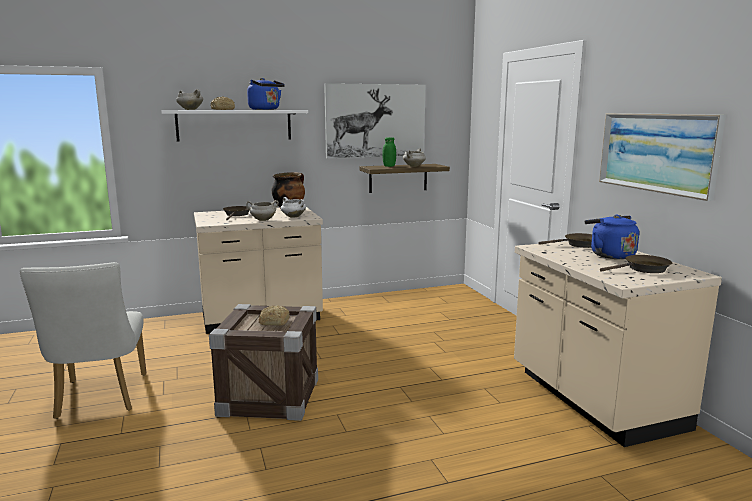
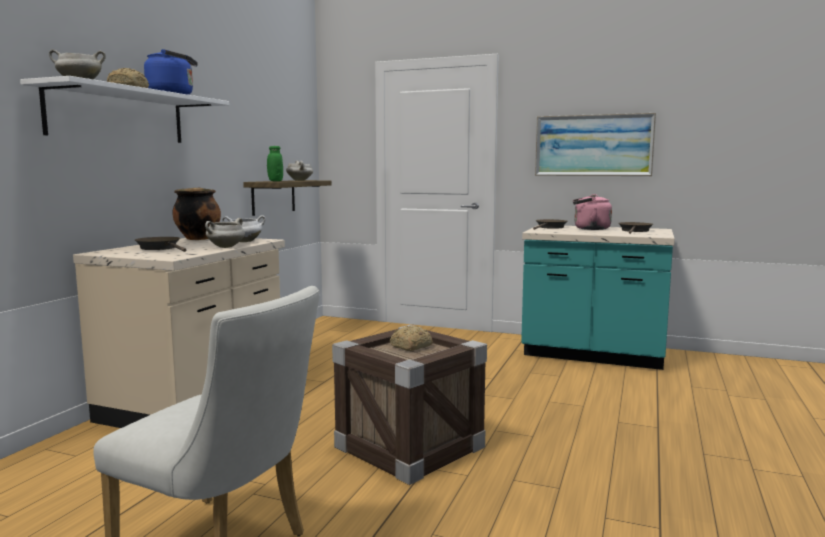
camera: 50 degrees left, 5 degrees down
(375, 120) = (253, 126): picture -> none
(593, 400) = (593, 354): beige counter -> turquoise counter
(609, 255) = (589, 229): blue kettle -> pink kettle

